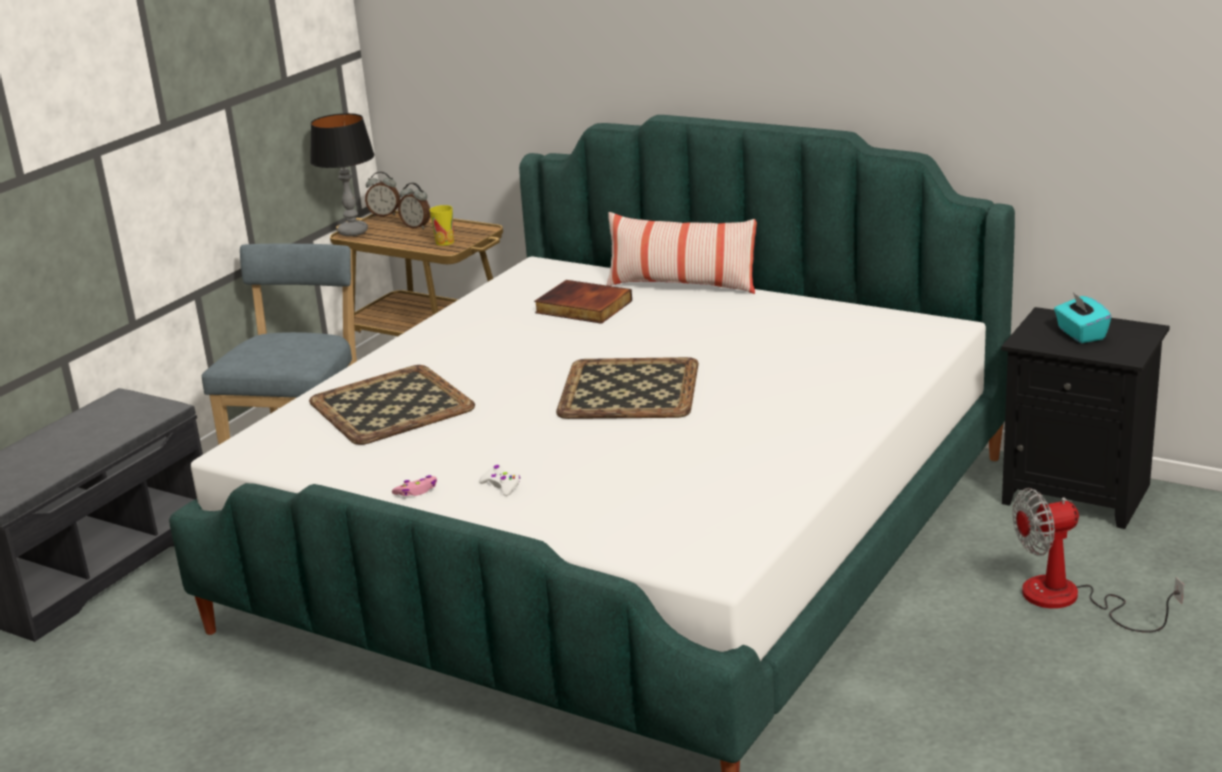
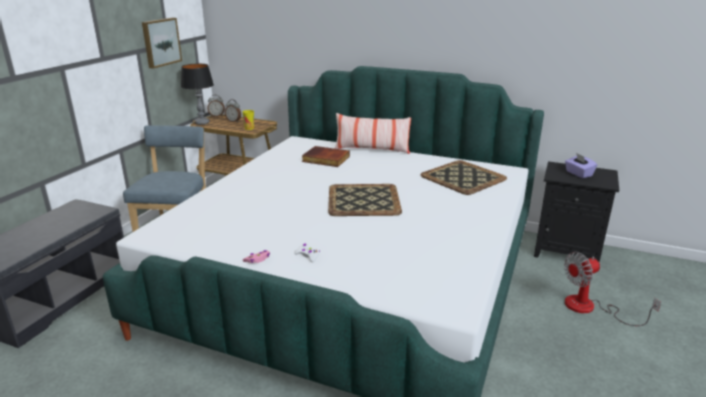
camera: 10 degrees left, 0 degrees up
(270, 79) = (160, 42): none -> picture
(389, 405) = (232, 208): tray -> tray (462, 177)
(1080, 334) = (578, 174): turquoise tissue box -> purple tissue box

